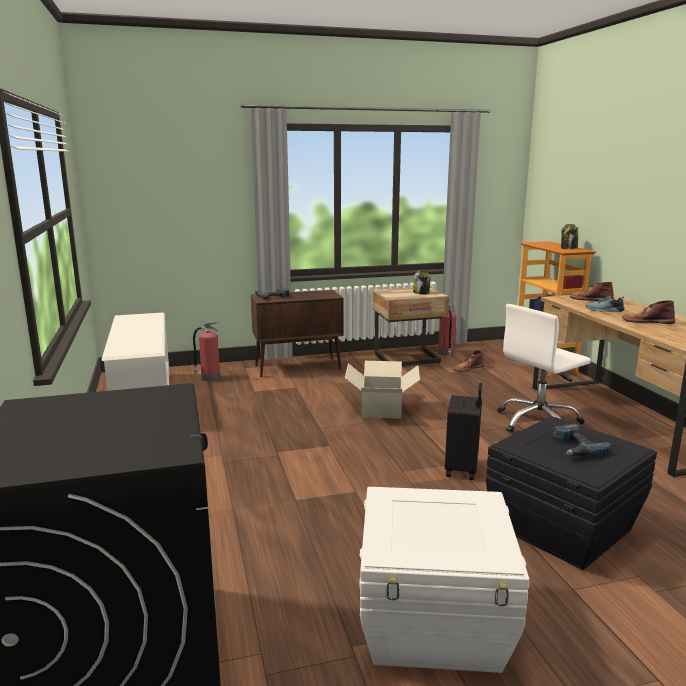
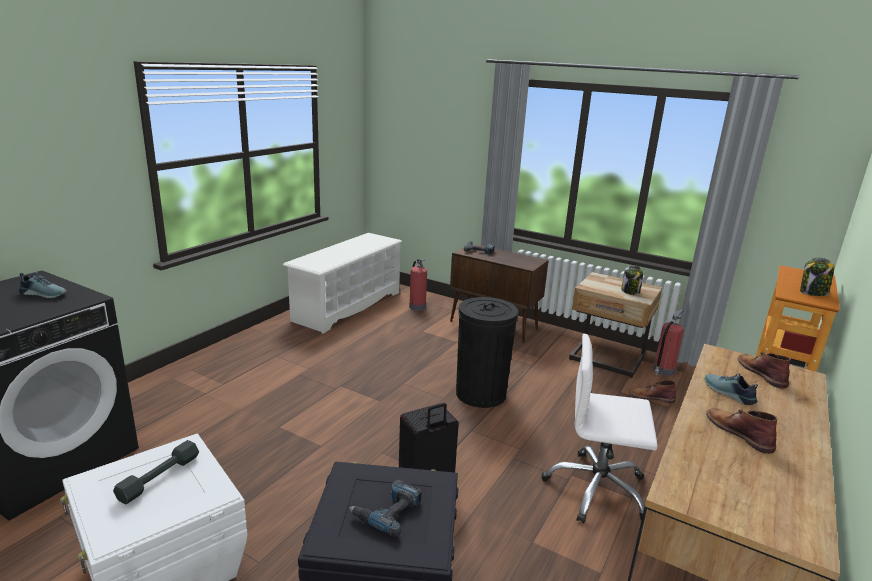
camera: 45 degrees right, 5 degrees up
(107, 407) = (45, 294): none -> shoe
(382, 409) = (481, 393): cardboard box -> black trash can
(426, 518) = (159, 477): none -> grey dumbbell

